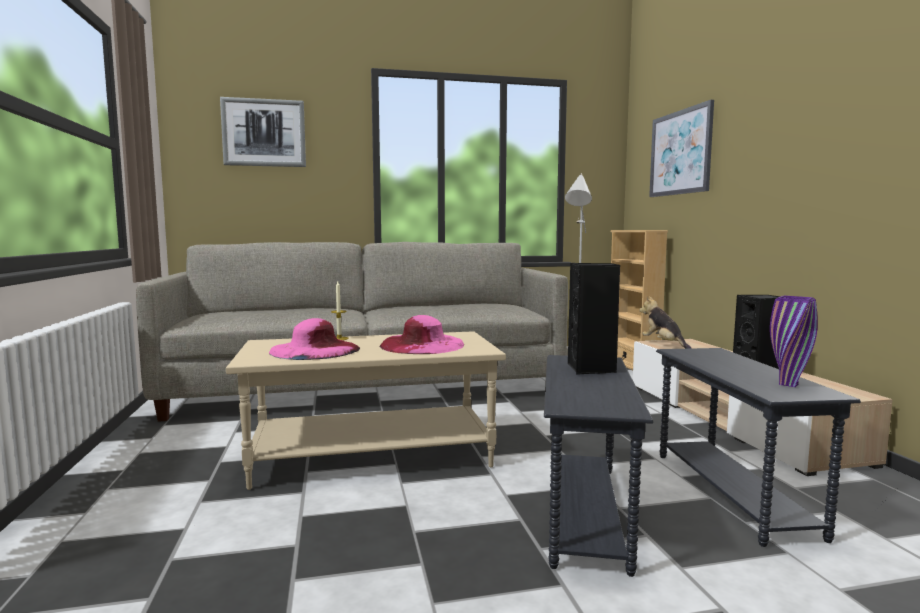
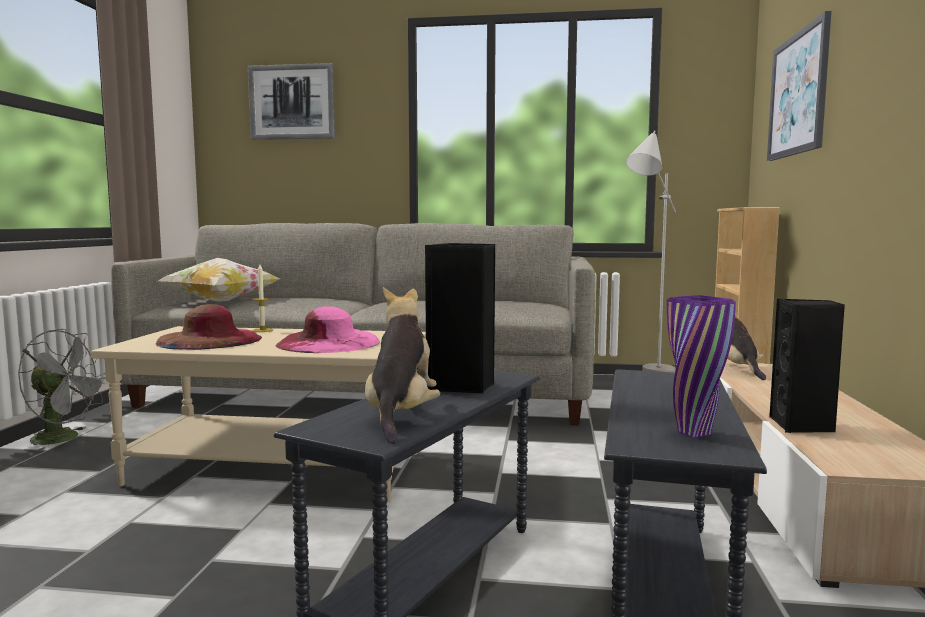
camera: 20 degrees right, 0 degrees up
(128, 457) = (65, 439): none -> grey fan
(238, 315) = (220, 301): none -> pillow
(315, 350) = (209, 340): pink hat -> brown hat
(601, 392) = (401, 415): none -> plush toy

